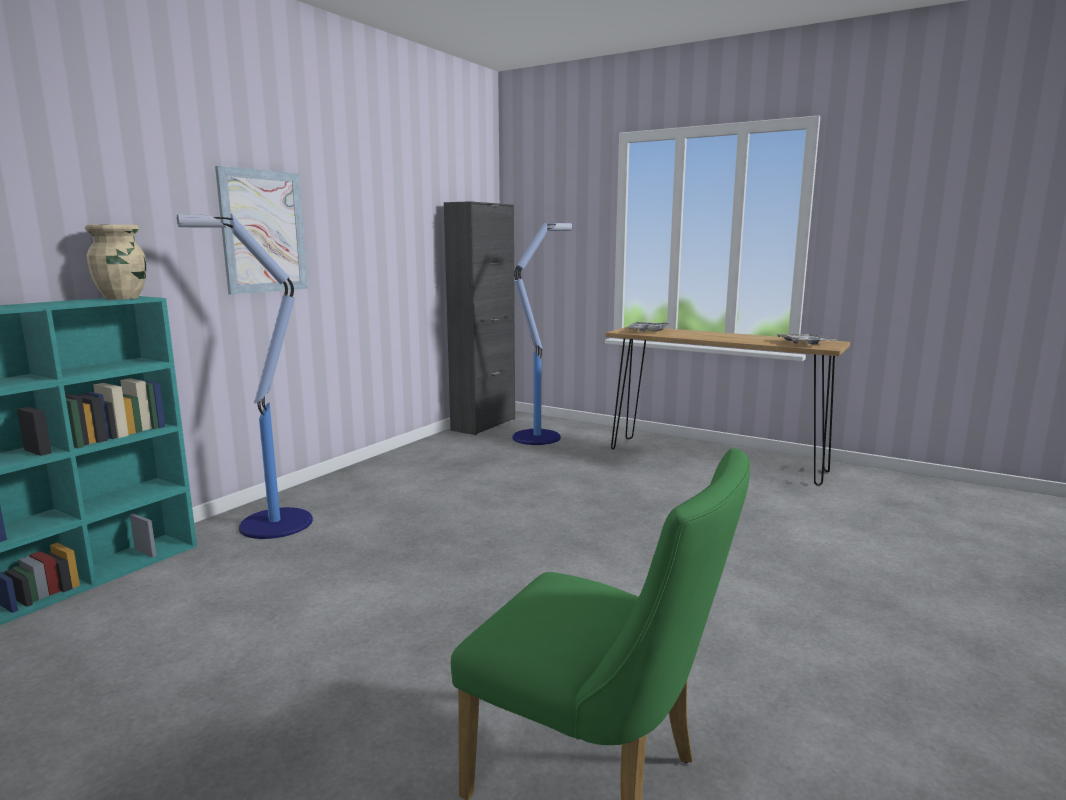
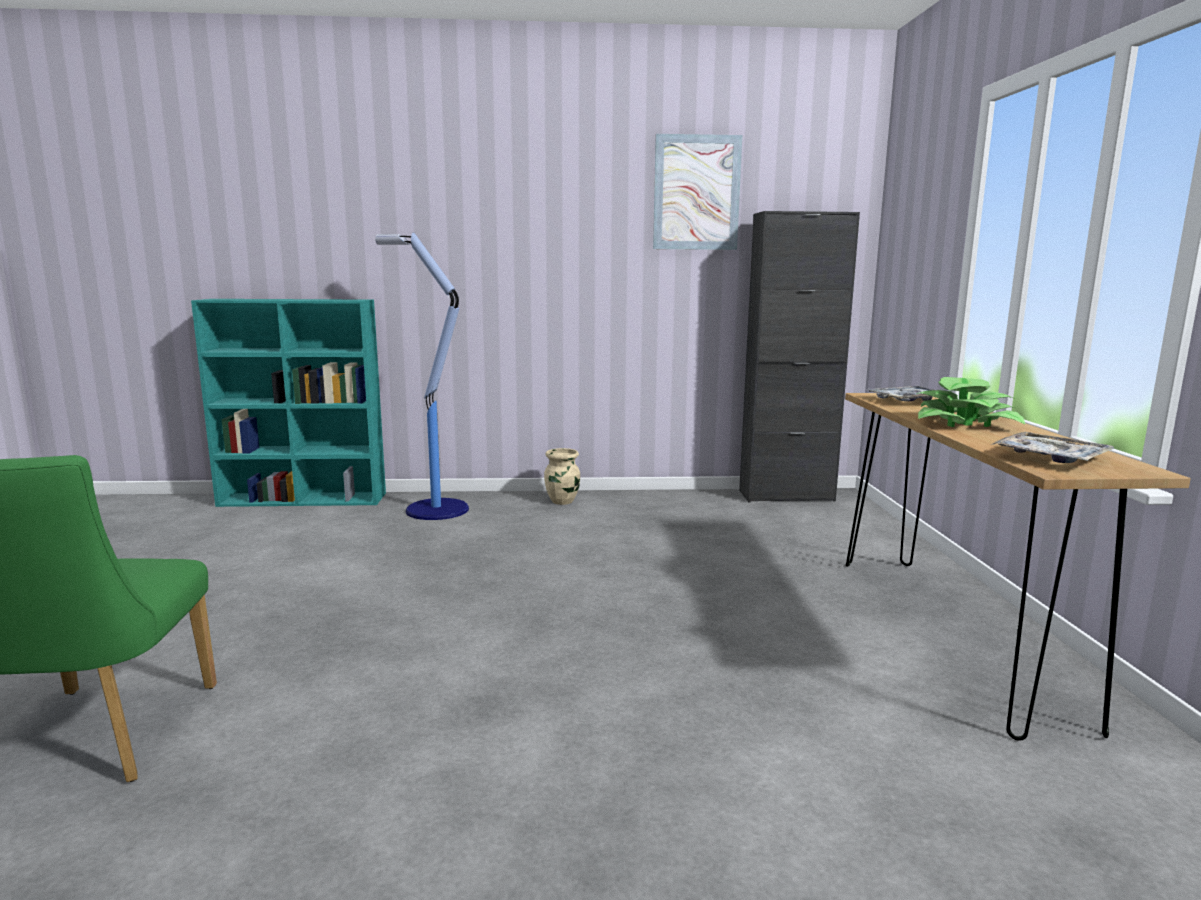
camera: 55 degrees right, 0 degrees up
(123, 298) = (348, 299): beige vase -> beige vase (562, 501)
(263, 231) = (498, 249): picture -> picture (696, 193)
(538, 437) = (803, 525): floor lamp -> none
(717, 336) = (965, 422): none -> potted plant

